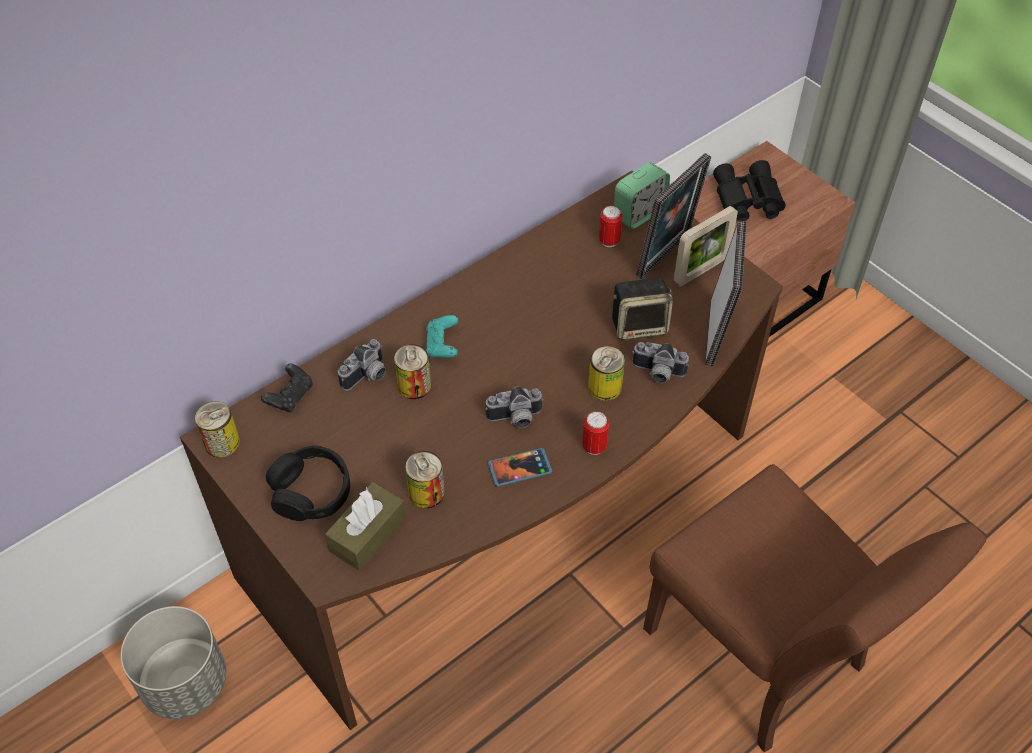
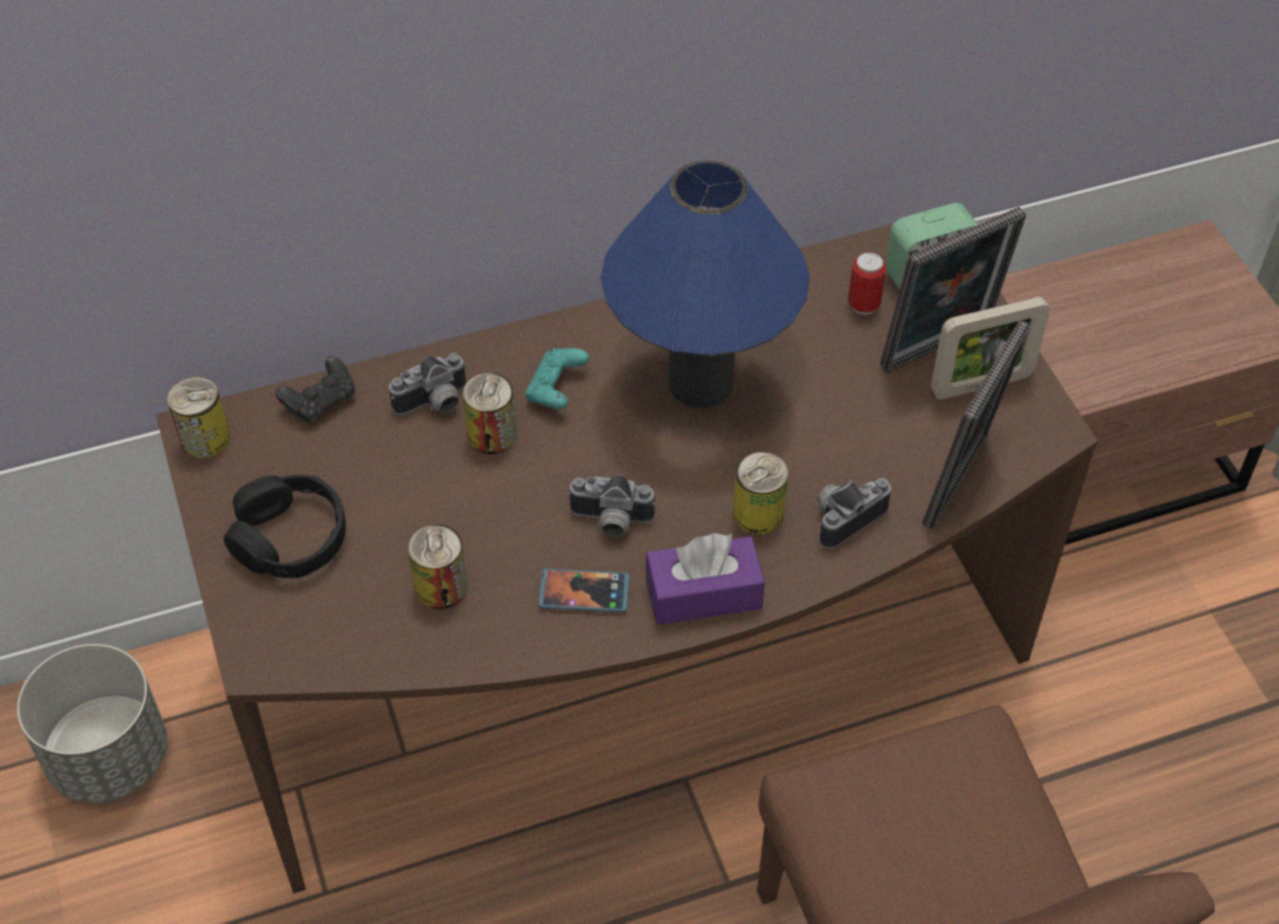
camera: 20 degrees right, 0 degrees up
(367, 534) = (337, 619): brown tissue box -> none
(532, 316) = (700, 383): none -> blue table lamp
(594, 446) = (703, 593): can -> purple tissue box
(640, 325) = (852, 439): speaker -> none
(657, 373) = (844, 516): camera -> camera turned 105 degrees clockwise
(746, 200) = (1136, 302): black binoculars -> none

